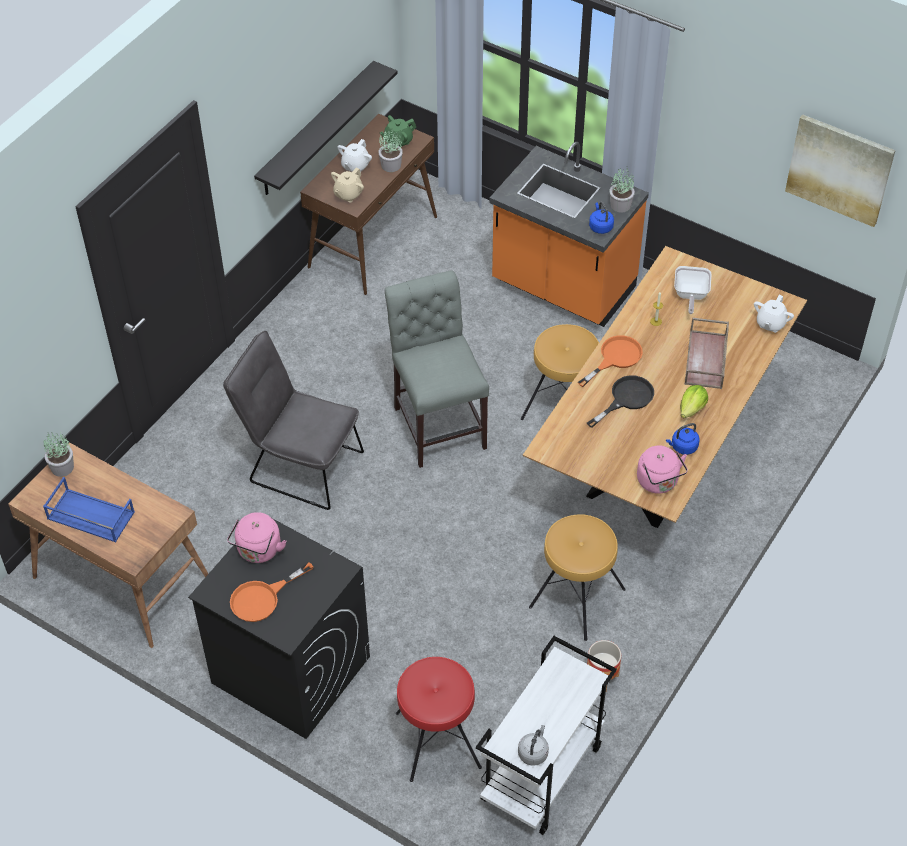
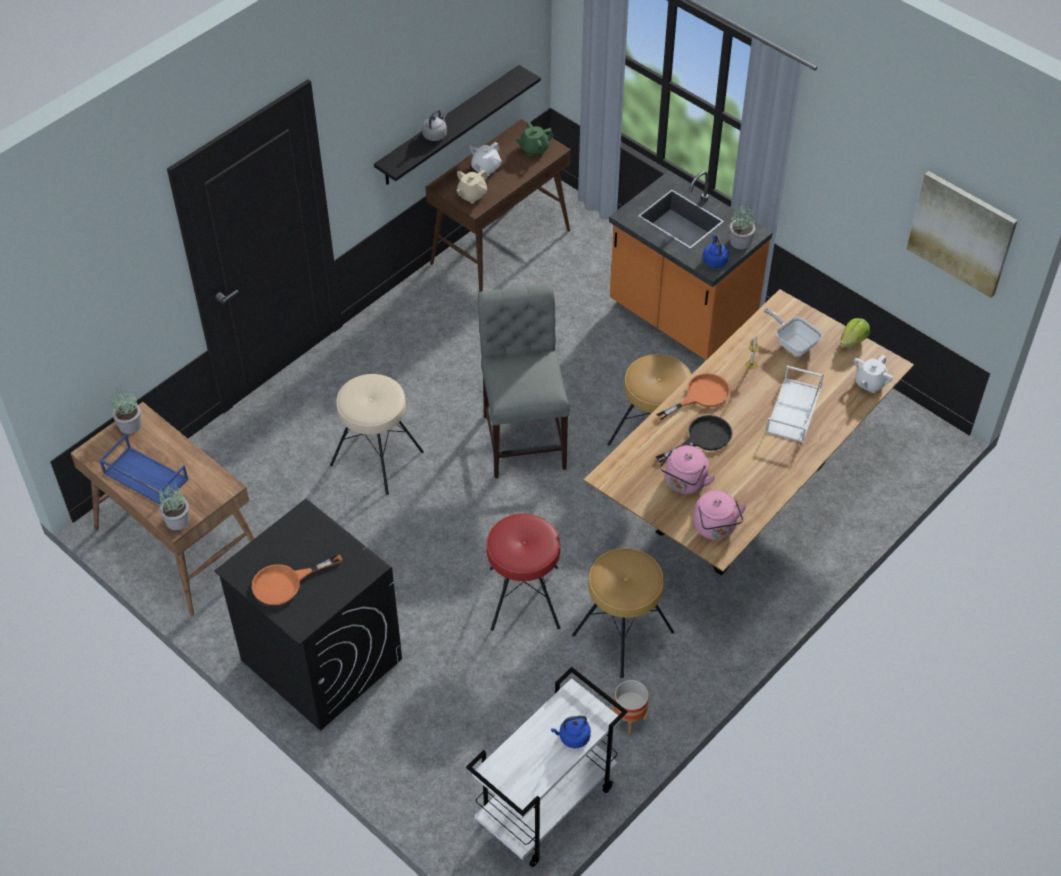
camera: 10 degrees right, 0 degrees up
(258, 551) = (293, 536): pink kettle -> pink kettle (684, 483)
(299, 464) = (377, 457): grey chair -> beige stool
(391, 165) = (521, 172): potted plant -> potted plant (178, 520)
(437, 740) = (449, 754): red stool -> red stool (523, 598)
(533, 752) = (524, 782): grey kettle -> grey kettle (435, 134)
(683, 447) = (748, 496): blue kettle -> blue kettle (572, 737)
(690, 296) = (793, 343): frying pan -> frying pan turned 120 degrees clockwise
(692, 409) = (767, 458): lettuce -> lettuce (853, 341)
(706, 360) = (794, 411): brown tray -> white tray

